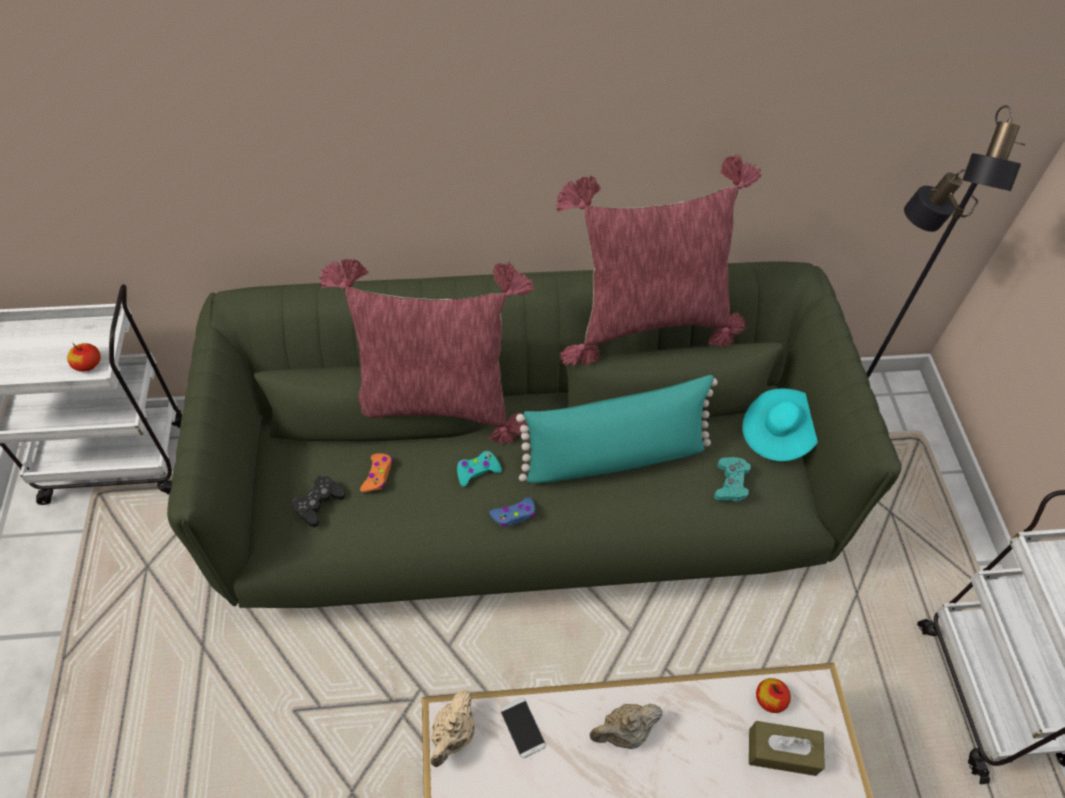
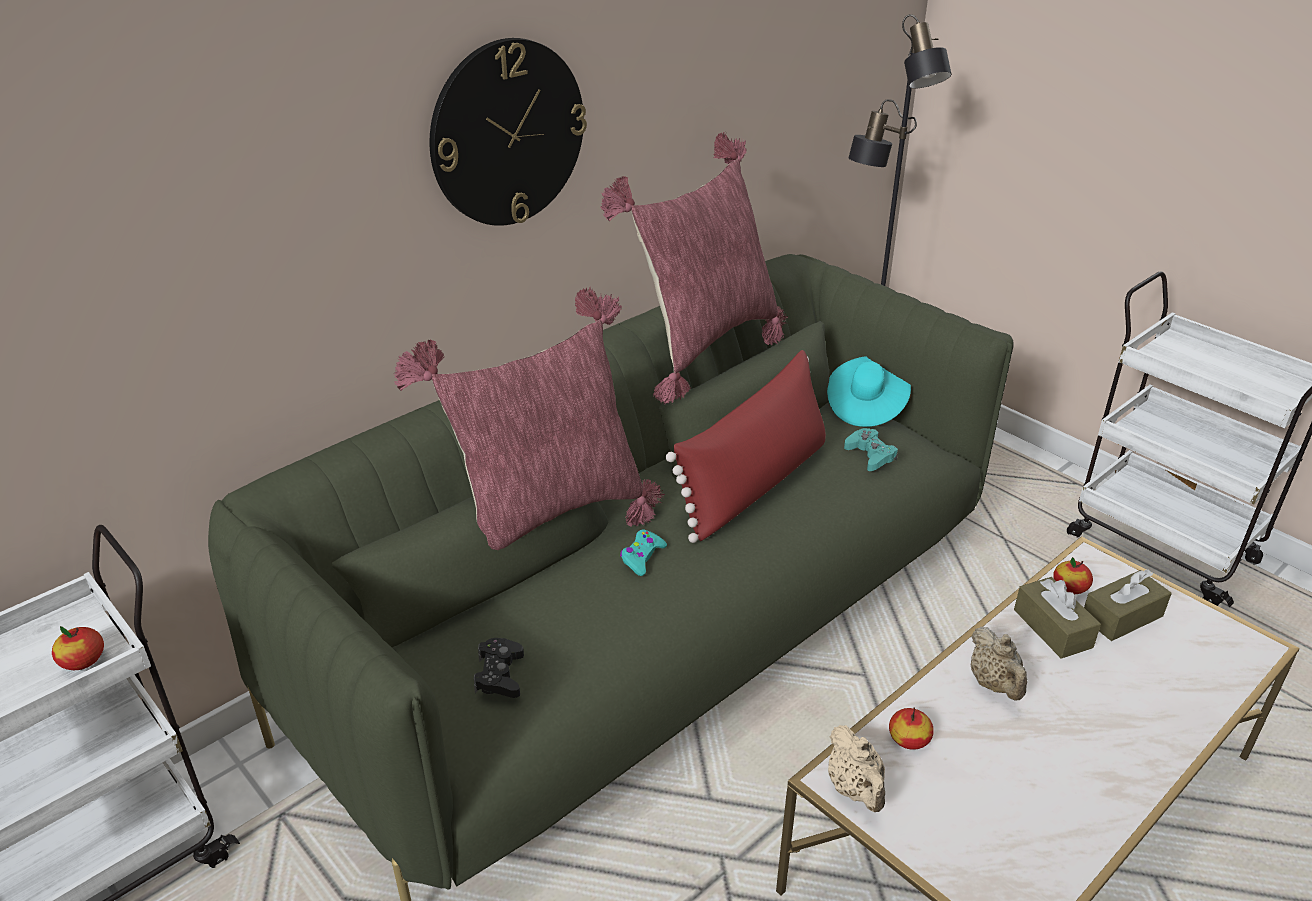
camera: 35 degrees left, 20 degrees down
(377, 475) = (541, 615): orange game controller -> none
(503, 105) = (507, 133): none -> wall clock
(514, 515) = (716, 572): blue game controller -> none
(522, 727) = (909, 739): phone -> apple
(614, 456) = (754, 484): turquoise pillow -> red pillow
(623, 732) = (994, 684): beige teapot -> beige teapot turned 45 degrees counterclockwise
(716, 722) = (1052, 628): none -> brown tissue box

